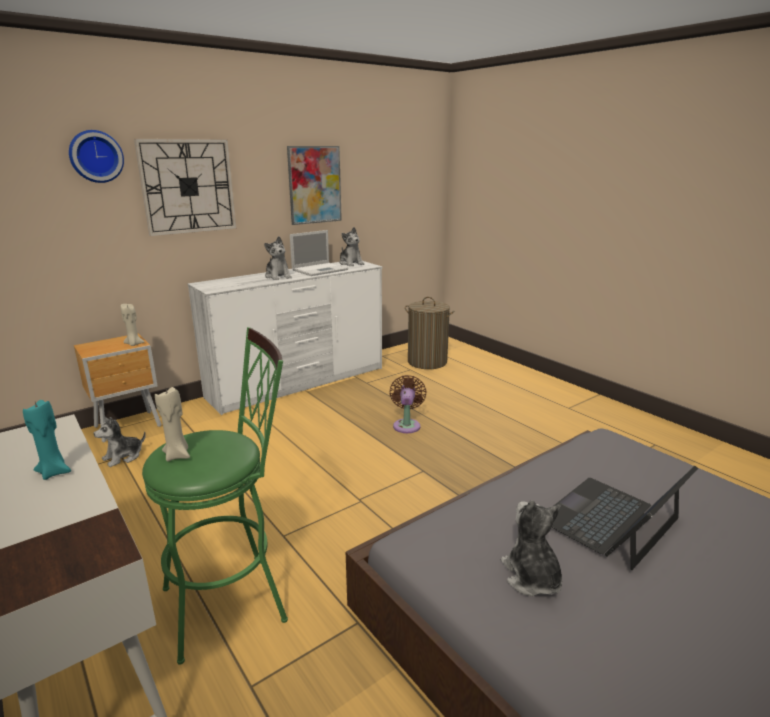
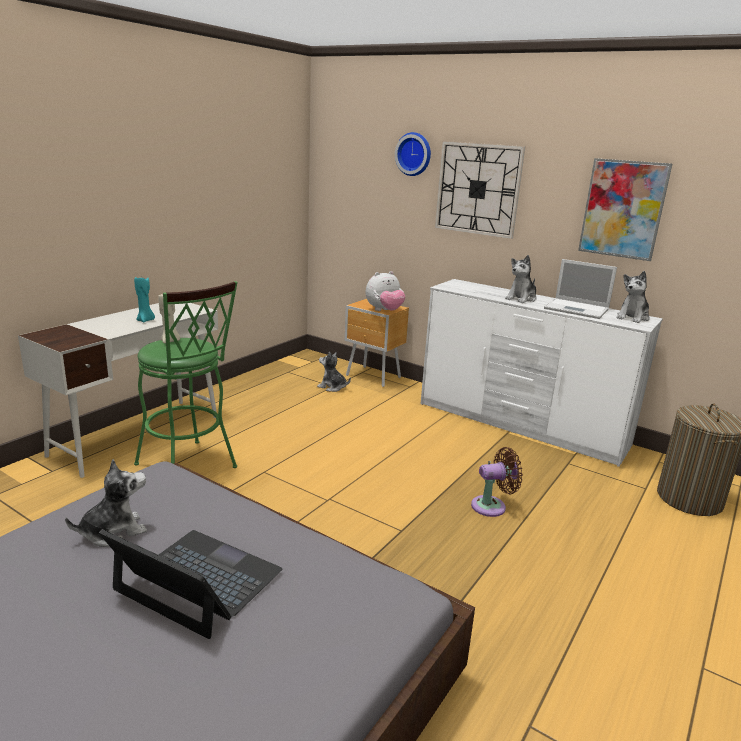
camera: 70 degrees right, 0 degrees up
(134, 344) = (384, 311): beige candle -> plush toy

